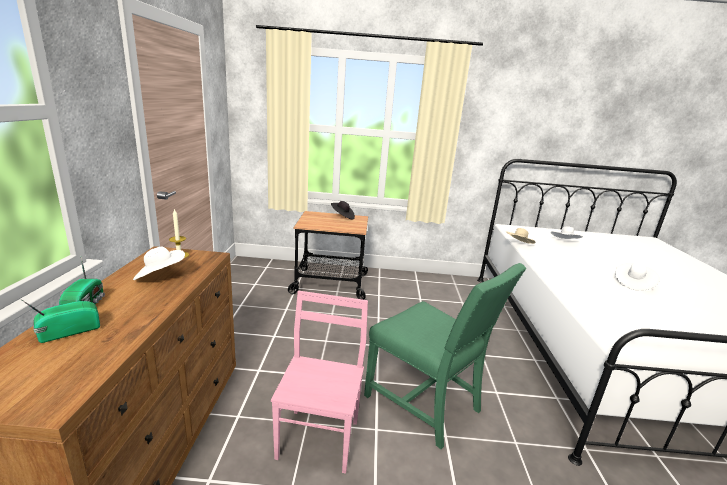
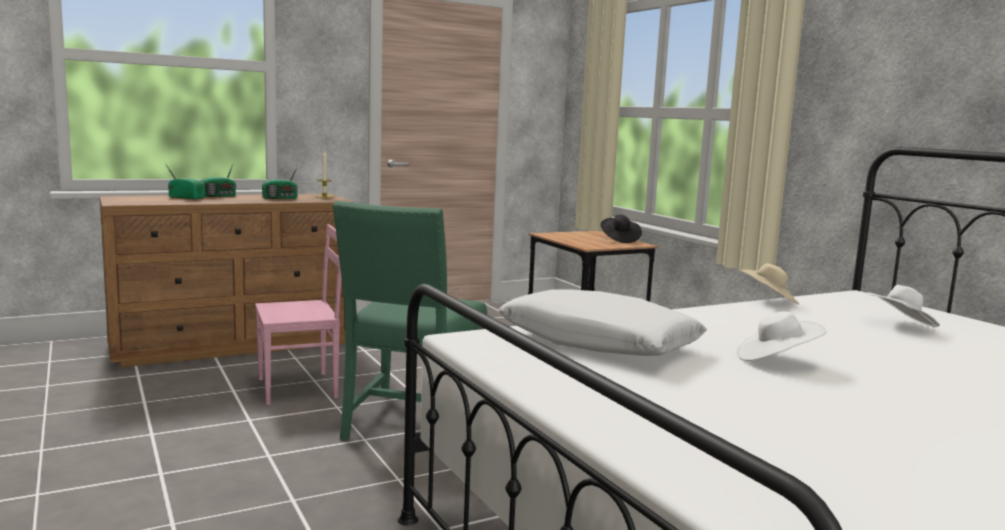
camera: 60 degrees right, 10 degrees down
(160, 276) = (281, 198): white hat -> radio
(615, 310) = (598, 342): none -> white pillow

